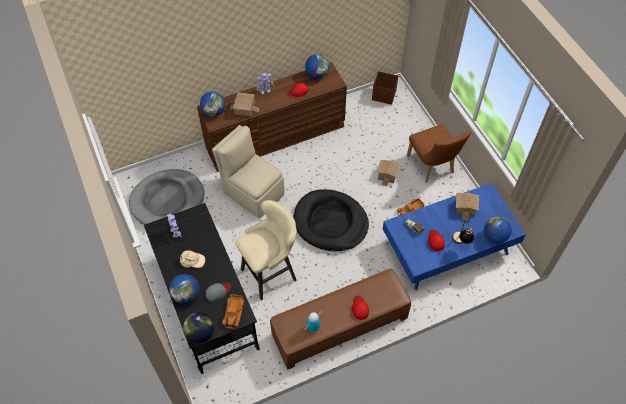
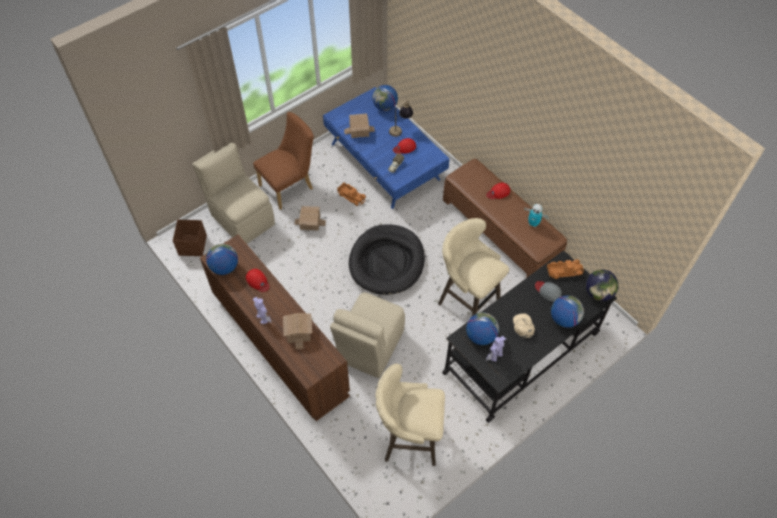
camera: 105 degrees left, 0 degrees up
(167, 200) = (408, 439): grey dog bed -> beige stool
(214, 112) = (312, 365): globe -> globe (480, 336)
(404, 129) = (242, 218): none -> beige chair

